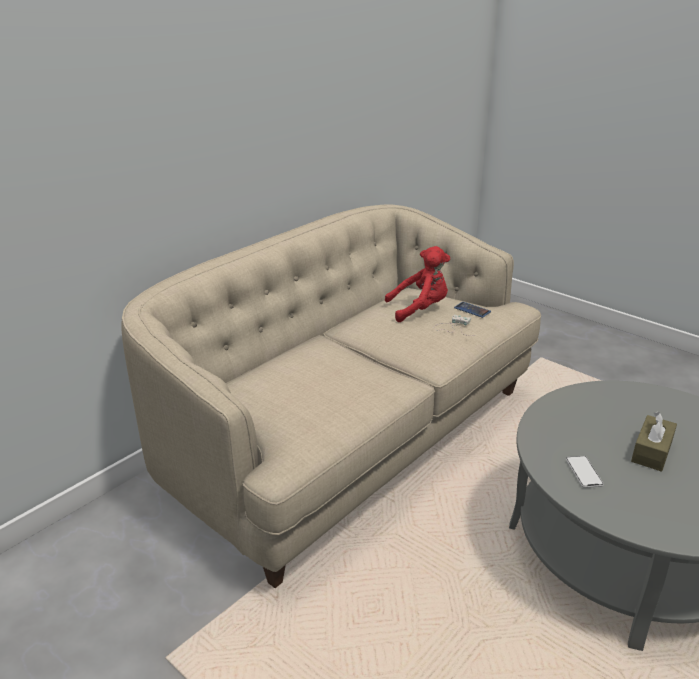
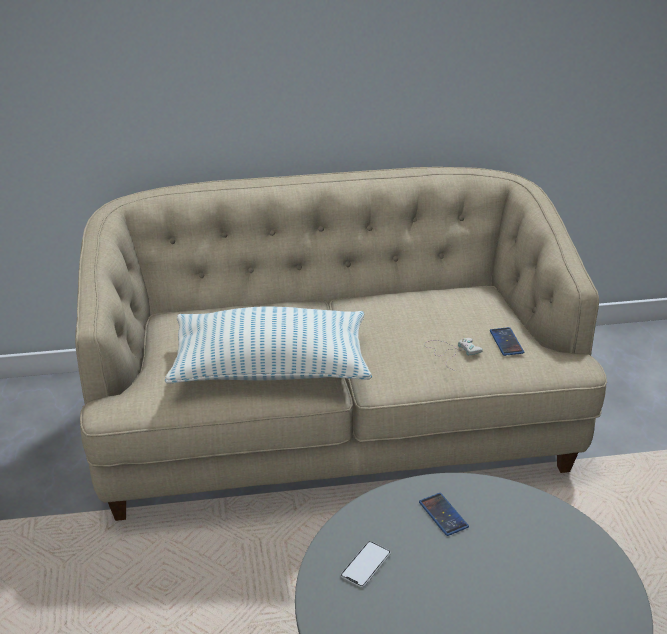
camera: 40 degrees right, 5 degrees up
(358, 387) = (271, 369): none -> pillow
(420, 309) = (450, 316): red plush toy -> none
(575, 420) = (443, 515): none -> phone
(651, 452) = (469, 591): brown tissue box -> none

